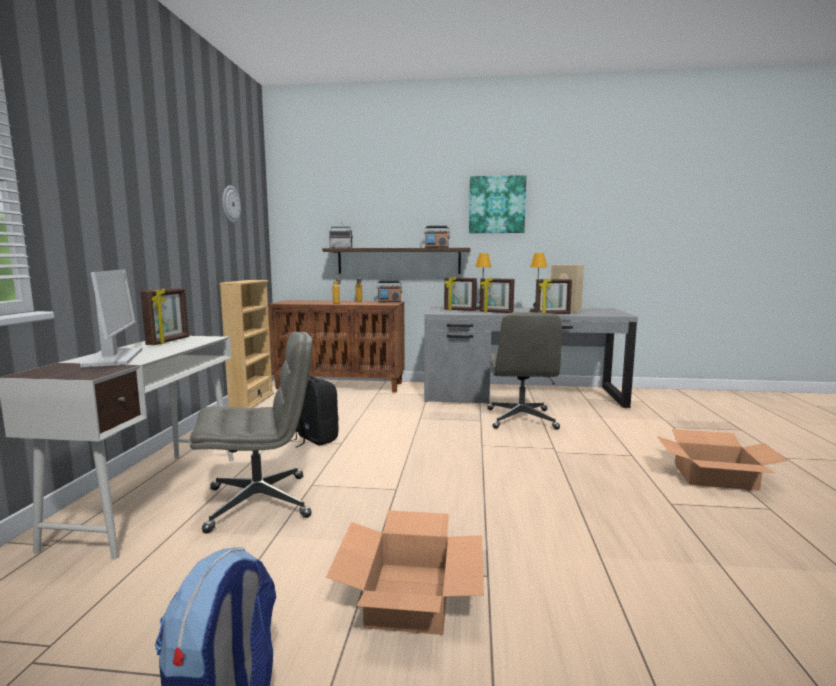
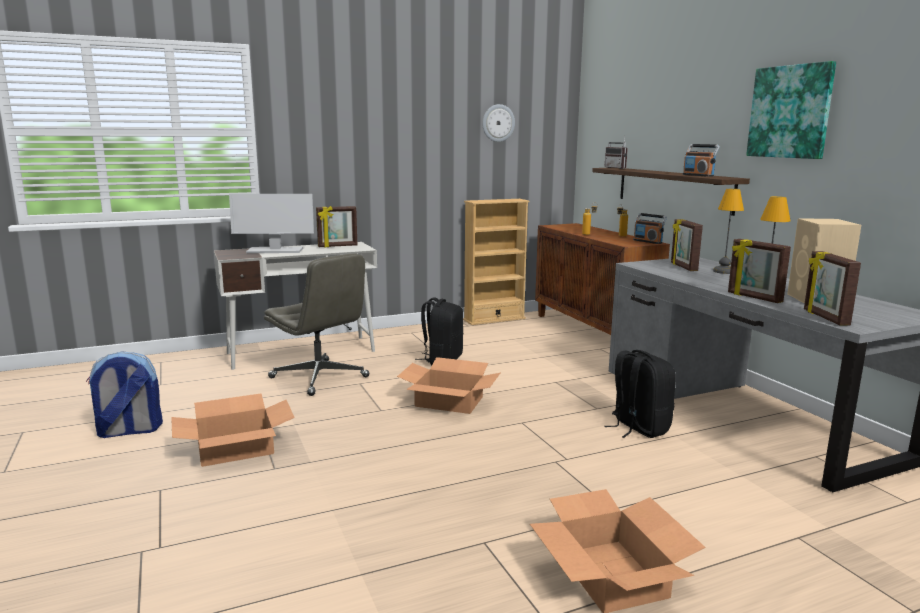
camera: 60 degrees right, 5 degrees up
(114, 358) = (274, 251): monitor -> monitor turned 45 degrees clockwise
(412, 458) = (449, 401): none -> cardboard box
(496, 312) = (701, 279): picture frame -> picture frame (824, 318)
(521, 419) = (638, 428): grey office chair -> black backpack

